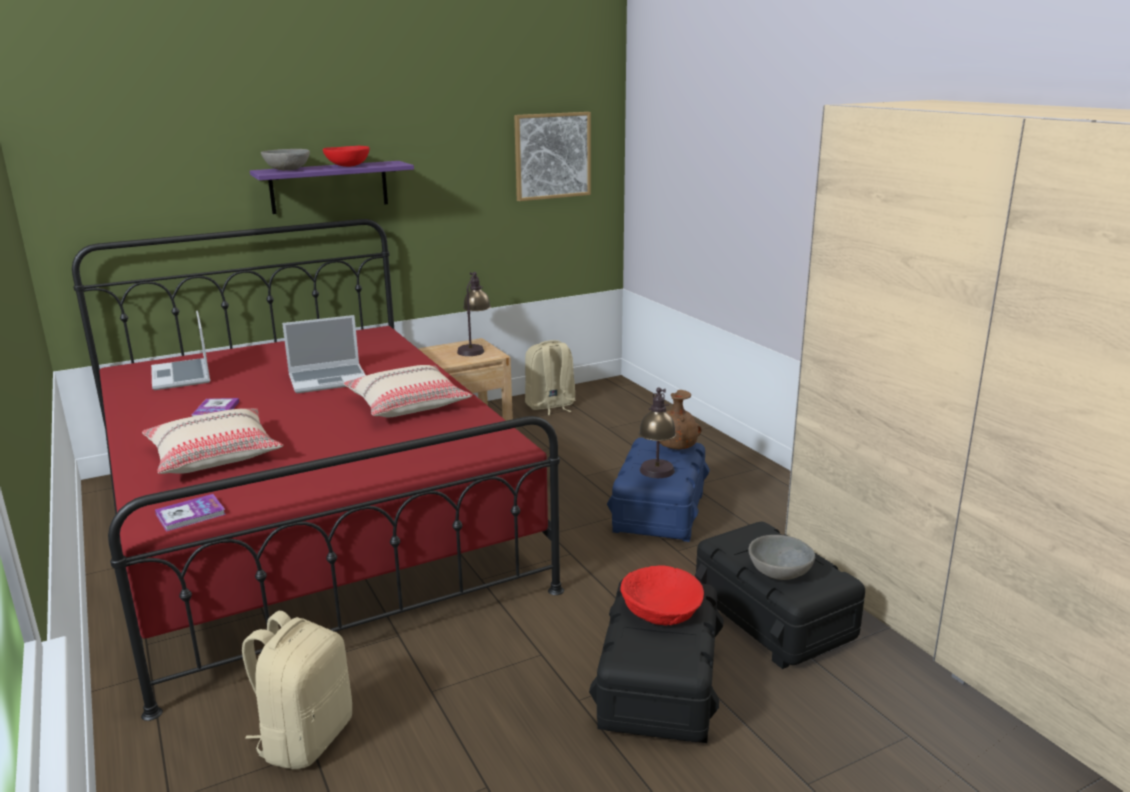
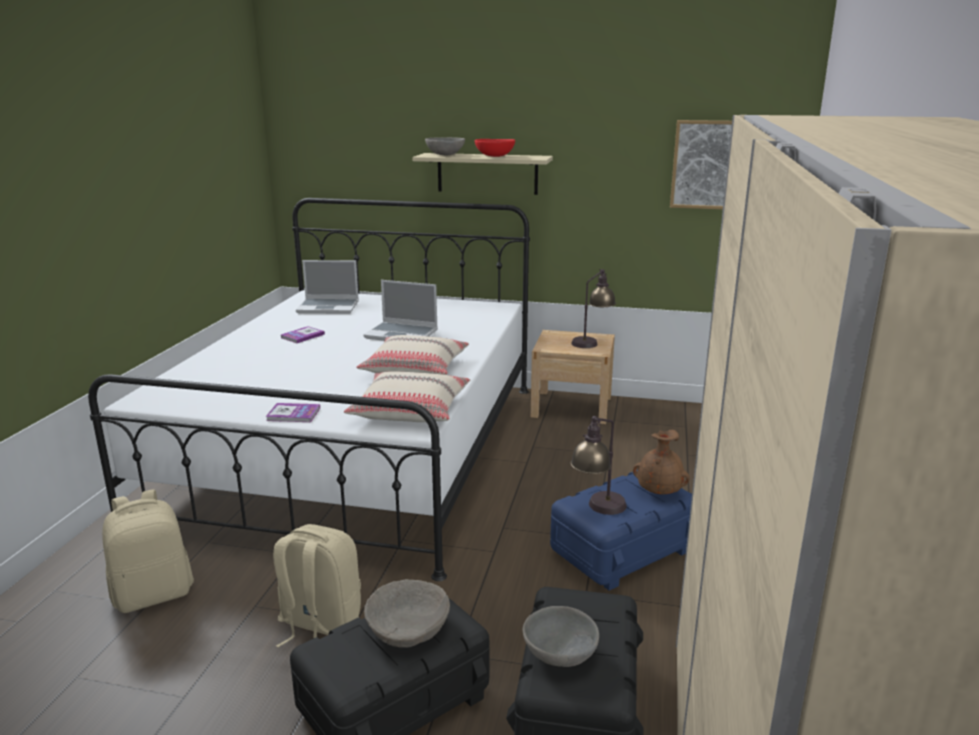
camera: 40 degrees right, 0 degrees up
(182, 376) = (329, 307): laptop -> laptop turned 105 degrees counterclockwise
(190, 514) = (165, 400): book -> book (293, 414)
(214, 455) = (246, 366): beige pillow -> beige pillow (410, 410)
(310, 527) = (357, 449): red bed -> white bed
(329, 187) = (487, 173): purple shelf -> beige shelf
(550, 406) = (663, 417): beige backpack -> beige backpack (318, 625)
(661, 609) = (408, 627): red bowl -> beige bowl

